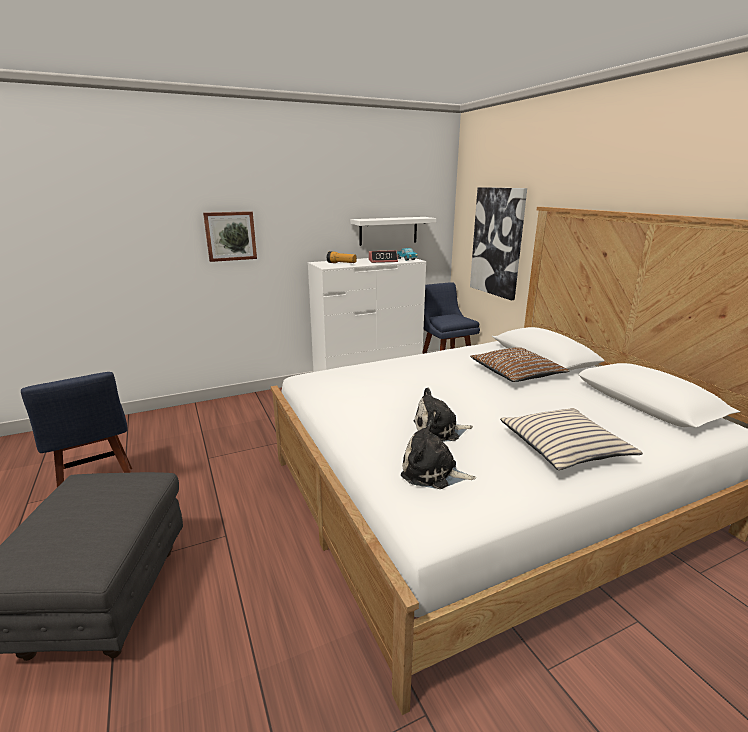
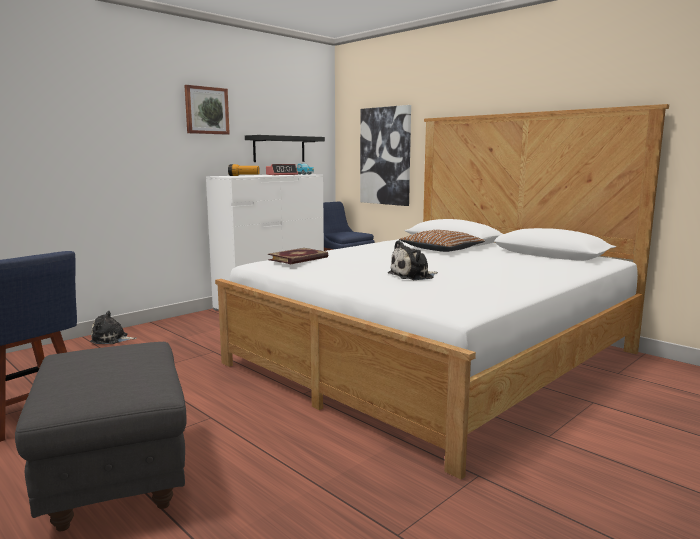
camera: 20 degrees left, 10 degrees down
(230, 236) = (128, 145): picture -> picture (206, 110)
(345, 378) = (299, 259): none -> book
(388, 231) = (279, 149): white shelf -> black shelf
(433, 472) = (432, 291): plush toy -> plush toy (111, 339)
(564, 447) = (514, 274): beige pillow -> none

